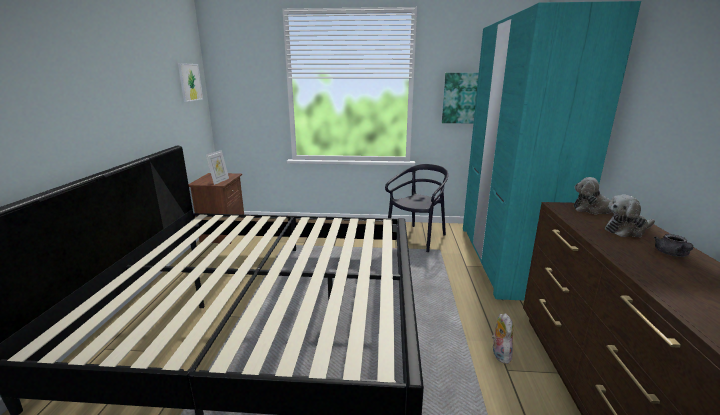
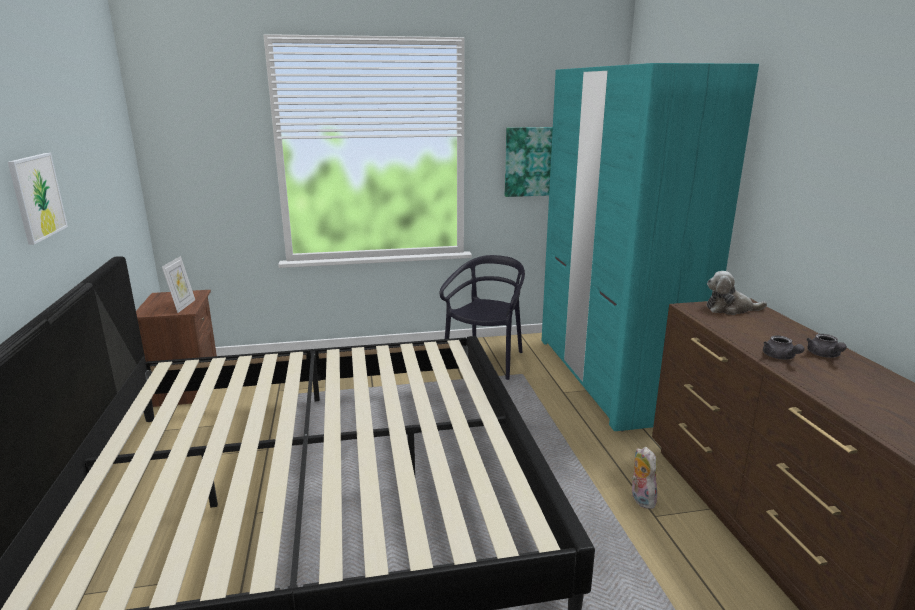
camera: 15 degrees left, 0 degrees up
(190, 82) = (118, 151): picture -> picture (37, 197)
(625, 251) = (780, 357): none -> grey teapot
(626, 230) = (772, 332): plush toy -> none

